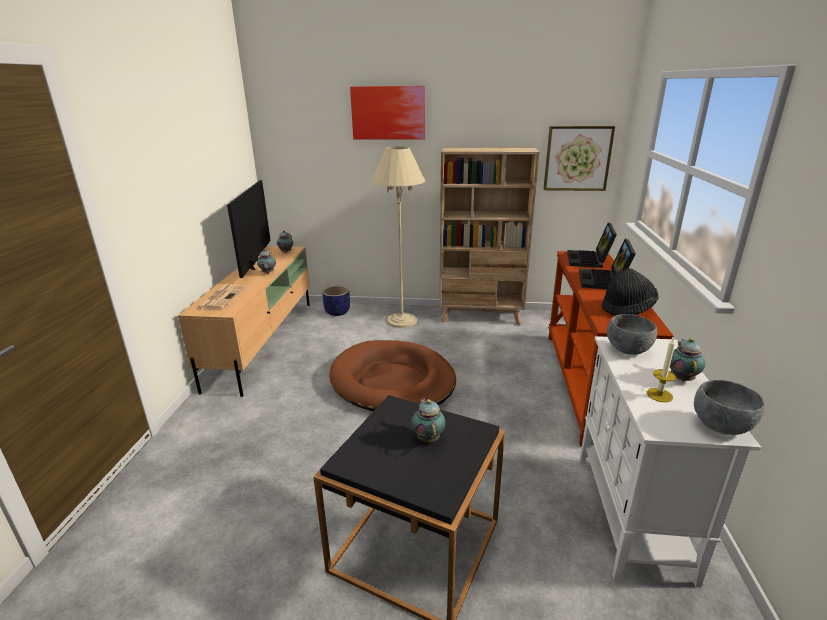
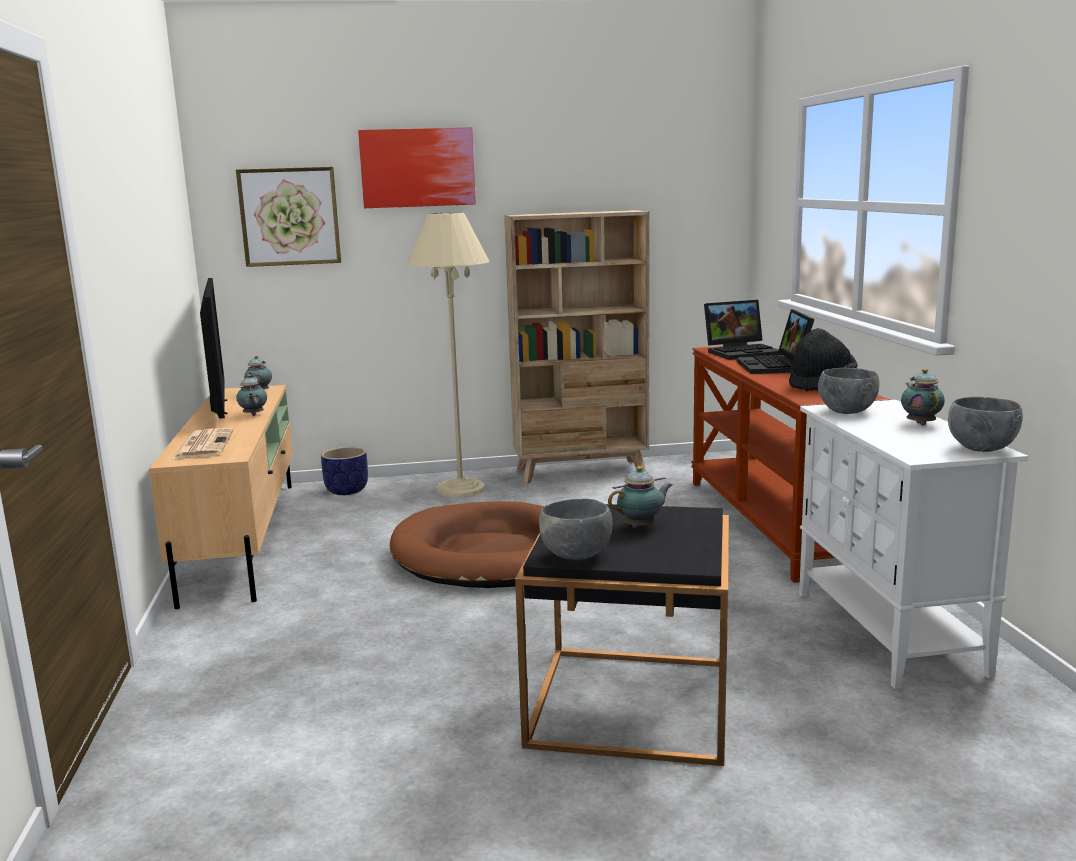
camera: 15 degrees left, 10 degrees down
(362, 465) = (577, 556): none -> grey bowl
(428, 437) = (641, 526): teapot -> teapot turned 90 degrees clockwise
(577, 158) = (694, 224): picture -> picture (289, 216)
(589, 260) = (742, 352): laptop -> laptop turned 105 degrees counterclockwise
(659, 395) = (905, 436): candle -> none

